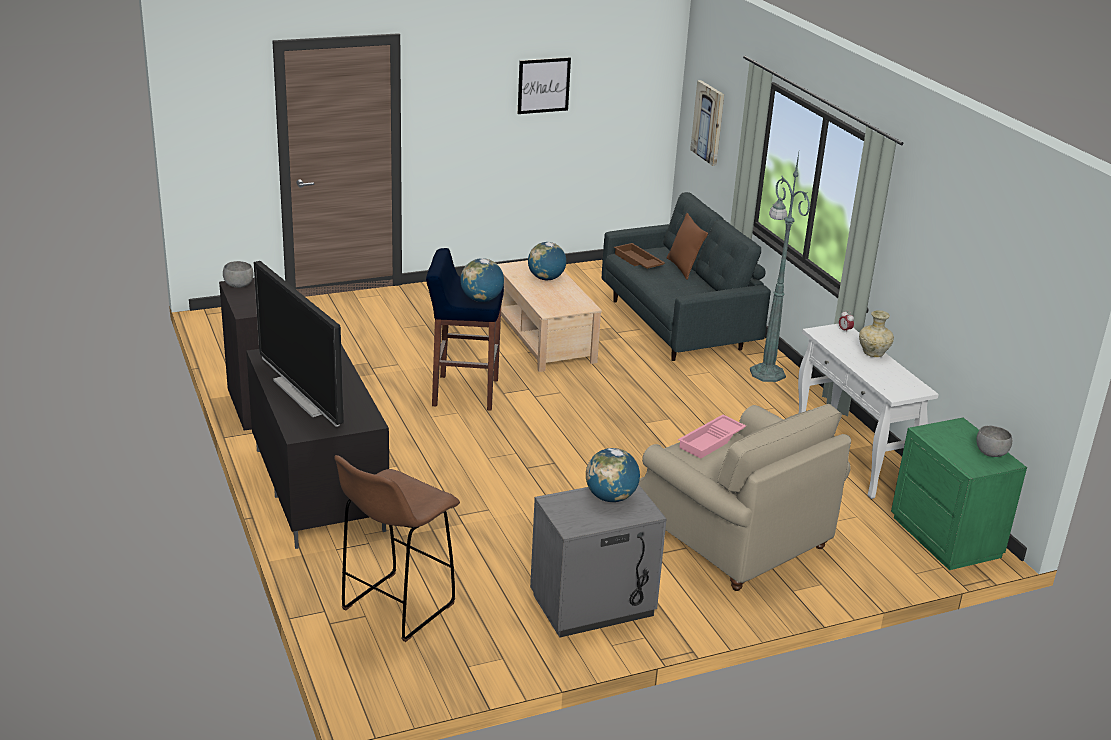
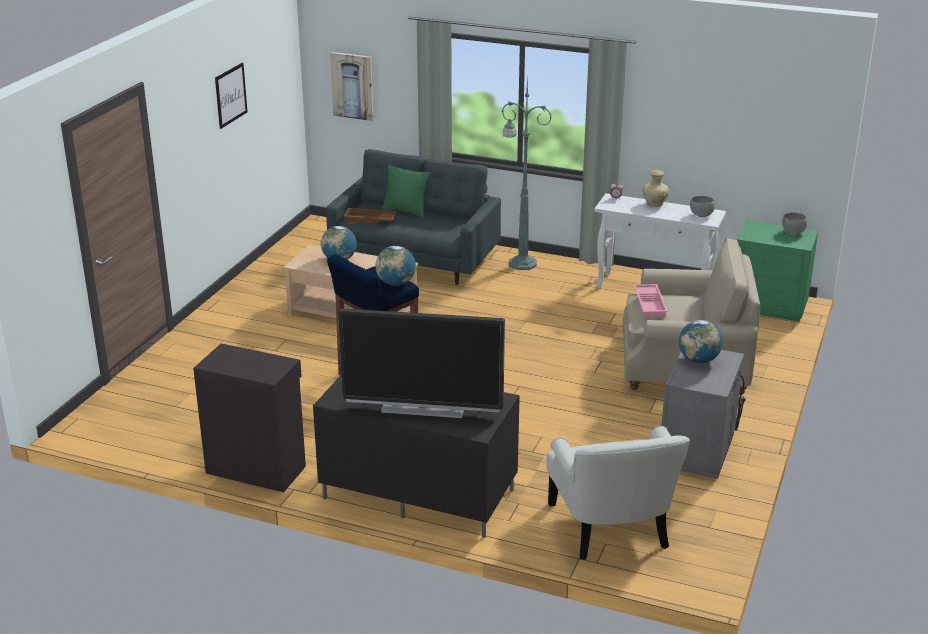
camera: 45 degrees left, 0 degrees up
(238, 285) = (216, 362): grey bowl -> grey bowl (700, 215)
(396, 608) = (611, 527): brown stool -> white armchair
(683, 268) = (406, 211): brown pillow -> green pillow

